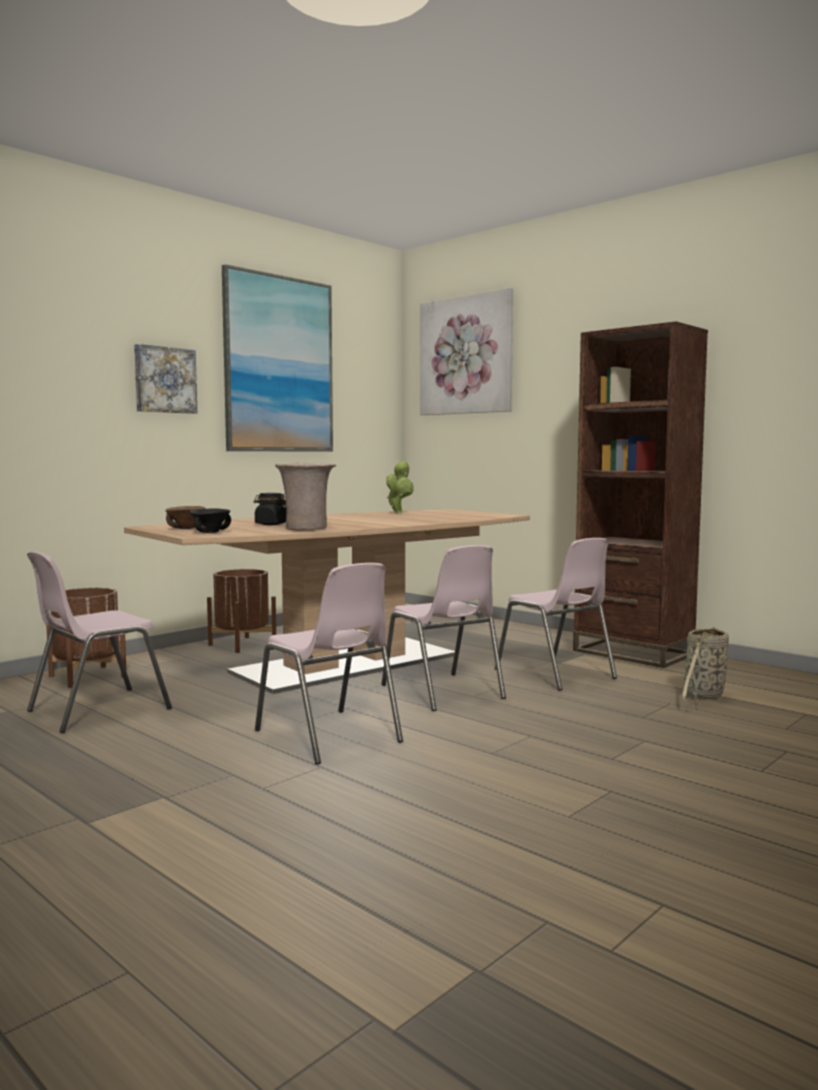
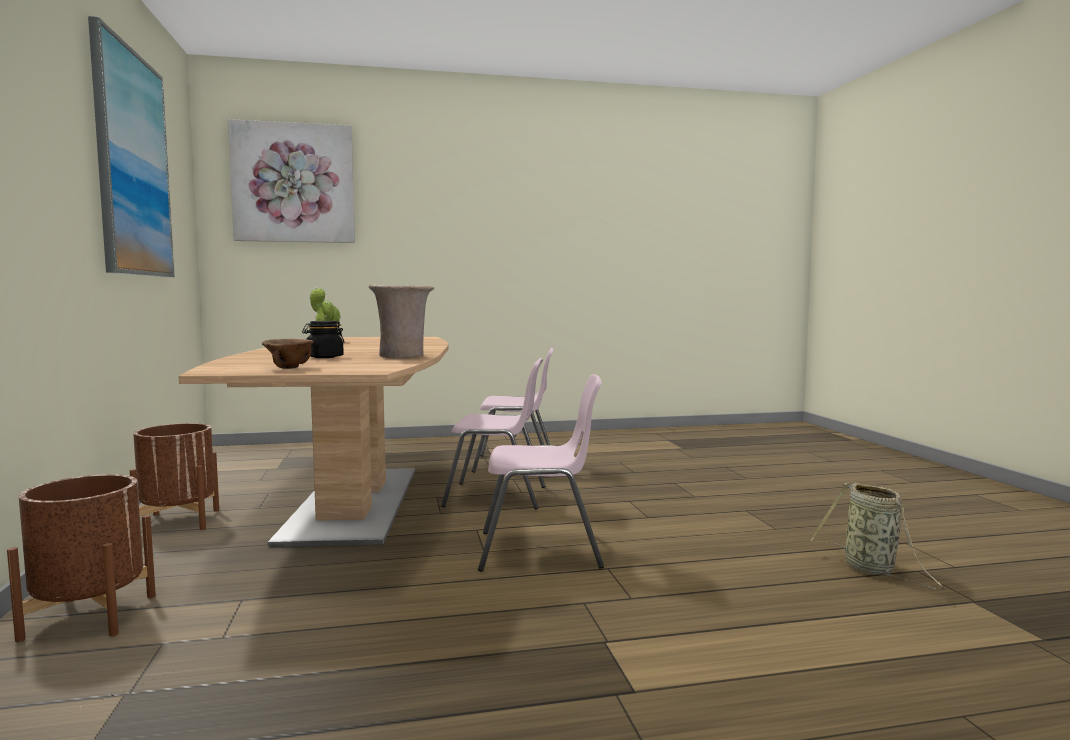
camera: 55 degrees left, 0 degrees up
(96, 710) = (258, 632): pink chair -> none
(164, 380) = (55, 164): picture -> none
(211, 532) = (358, 367): black bowl -> none
(633, 653) = (509, 440): brown bookcase -> none
(703, 696) = (618, 453): basket -> basket (872, 570)

